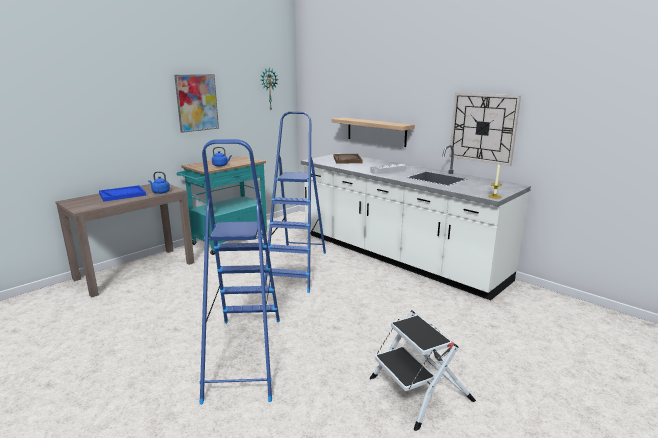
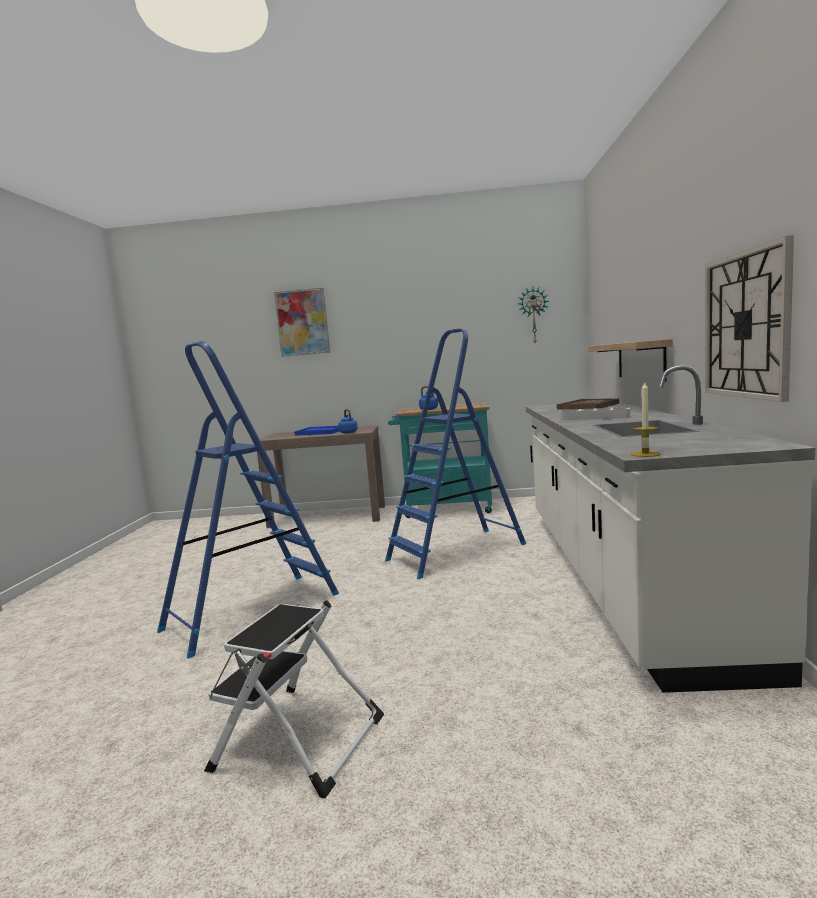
camera: 50 degrees right, 10 degrees down
(197, 102) = (424, 337): picture -> picture (302, 322)

